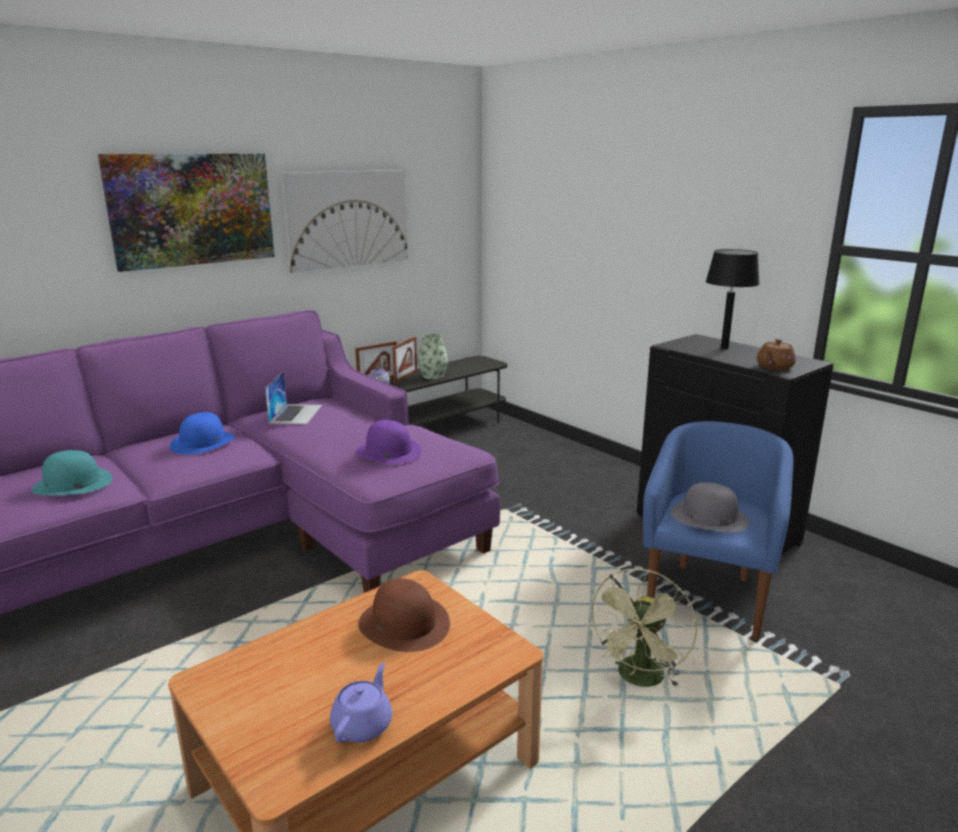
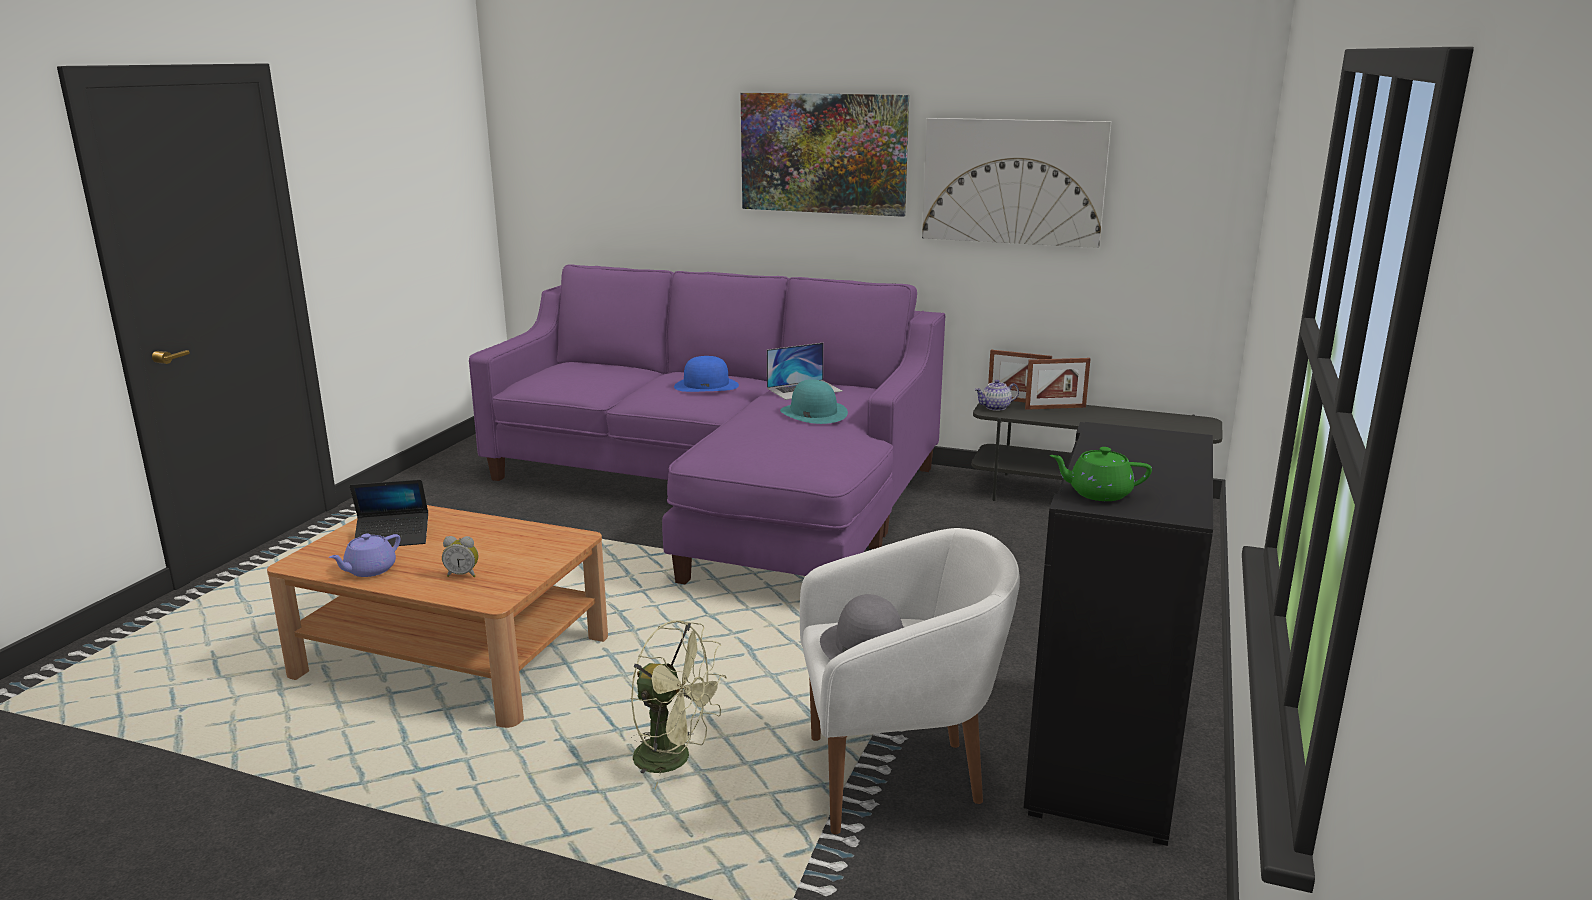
camera: 60 degrees right, 0 degrees up
(72, 483) = (586, 380): turquoise hat -> turquoise hat (813, 413)
(288, 694) = (392, 538): none -> laptop
(363, 725) = (369, 570): purple teapot -> purple teapot turned 135 degrees clockwise
(388, 451) = (762, 442): purple hat -> none
(404, 623) = (508, 549): brown hat -> none
(433, 376) = (1084, 418): vase -> none
(437, 661) = (463, 574): none -> alarm clock
(640, 680) = (674, 759): green fan -> green fan turned 150 degrees counterclockwise
(707, 596) = (898, 777): blue armchair -> white armchair
(724, 348) = (1153, 457): black table lamp -> none
(774, 367) = (1098, 493): brown teapot -> green teapot

